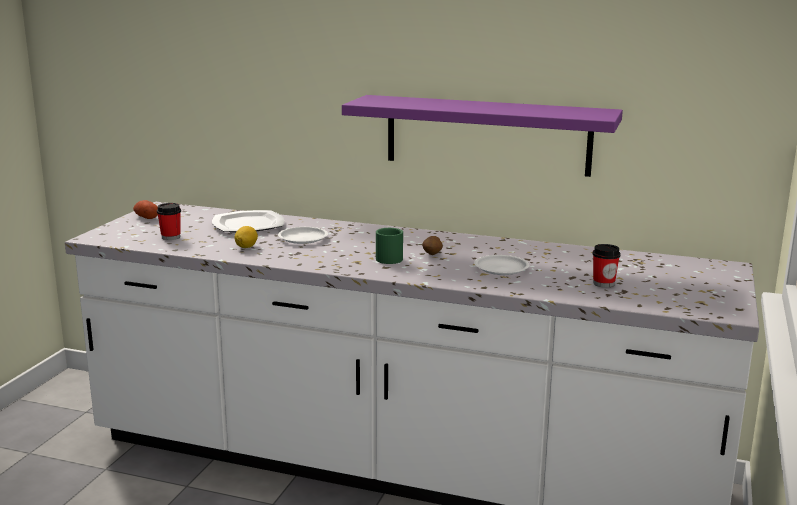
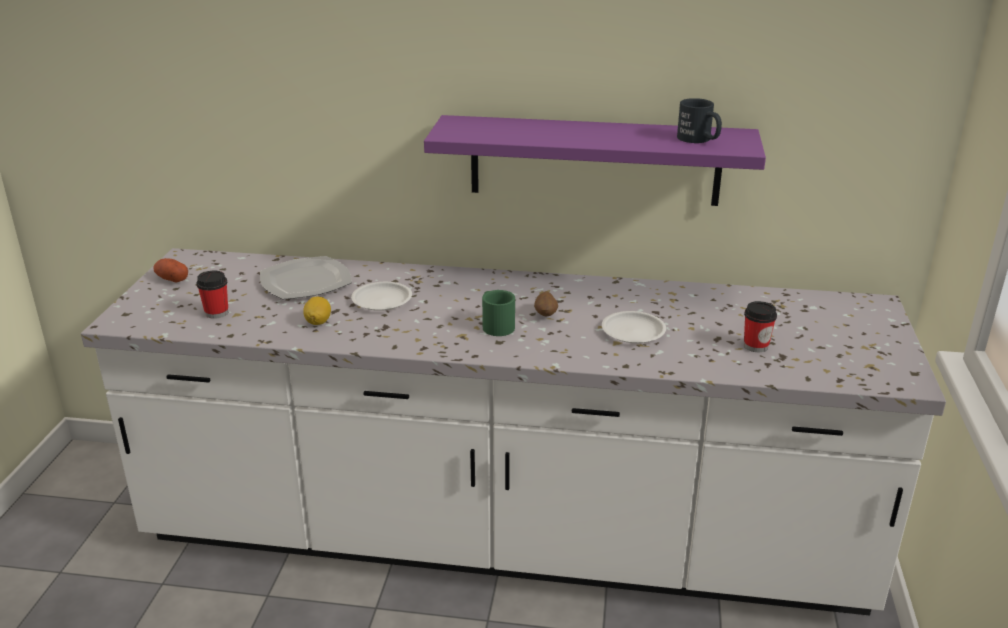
camera: 10 degrees left, 10 degrees up
(566, 112) = (699, 140): none -> black mug

